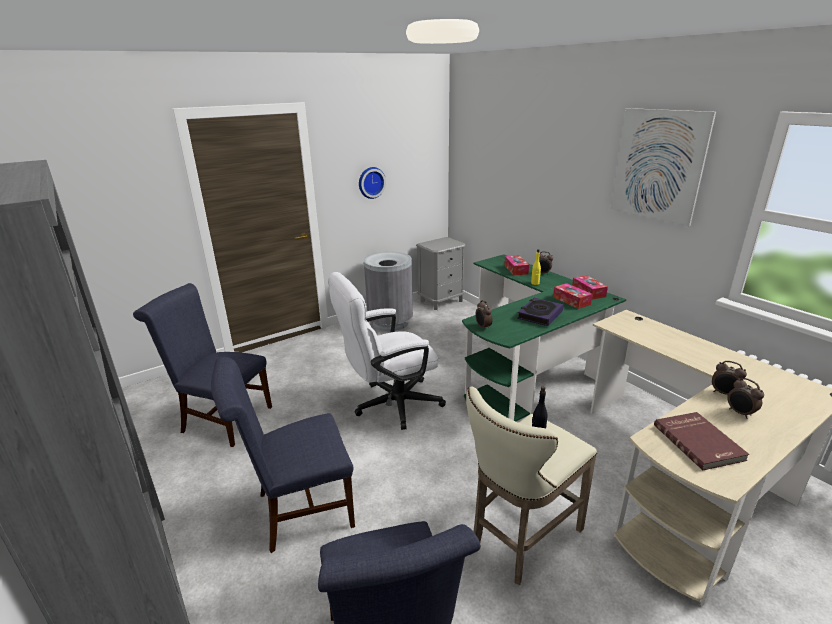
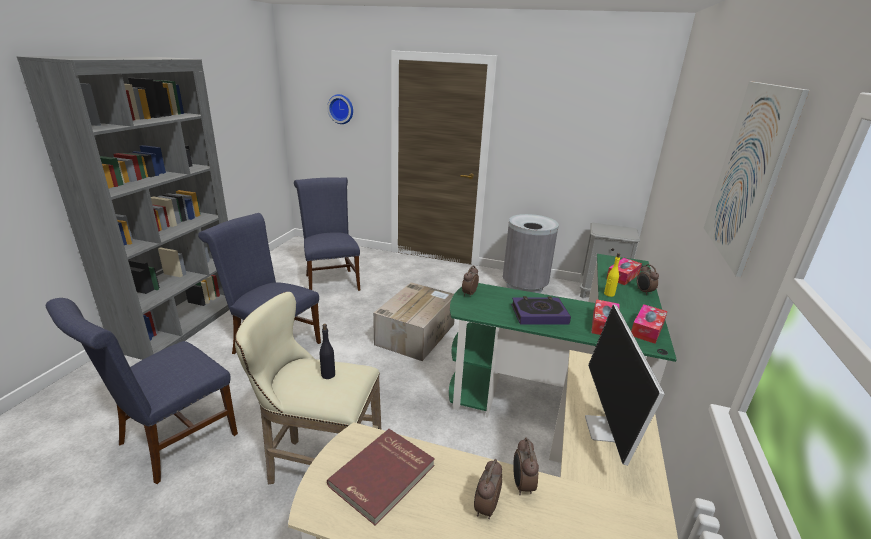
camera: 50 degrees right, 0 degrees up
(371, 182) = (551, 144): wall clock -> wall clock (341, 109)
(390, 405) = (416, 333): white office chair -> cardboard box
(684, 347) = (607, 430): none -> monitor

